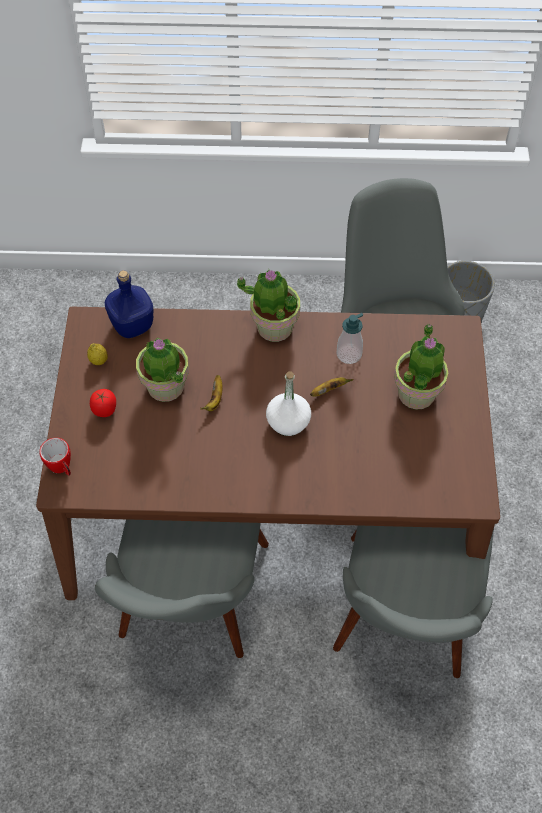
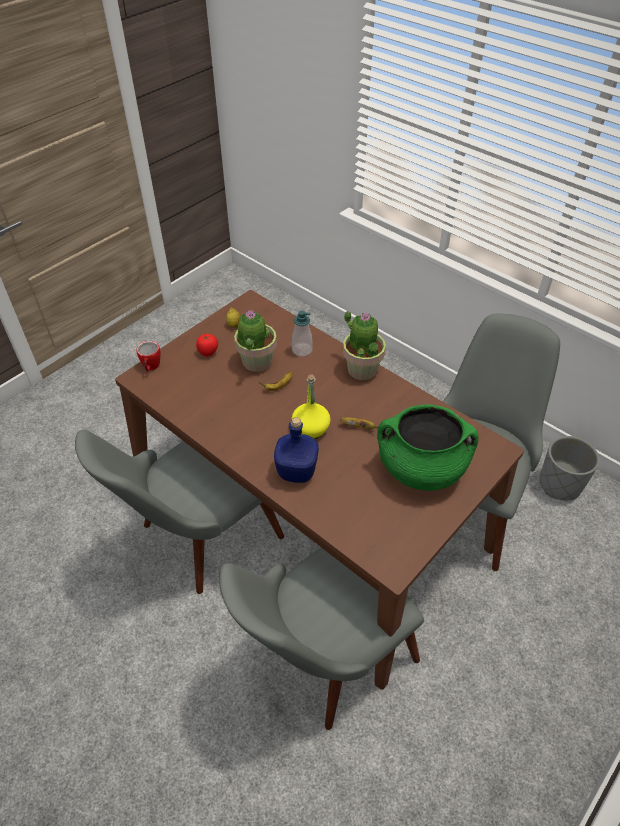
camera: 40 degrees right, 10 degrees down
(133, 326) = (274, 319): blue bottle -> blue bottle (296, 472)
(288, 422) = (311, 428): white bottle -> yellow bottle
(349, 354) = (396, 414): soap dispenser -> soap dispenser (302, 350)
(417, 393) = (421, 468): potted plant -> green cooking pot

